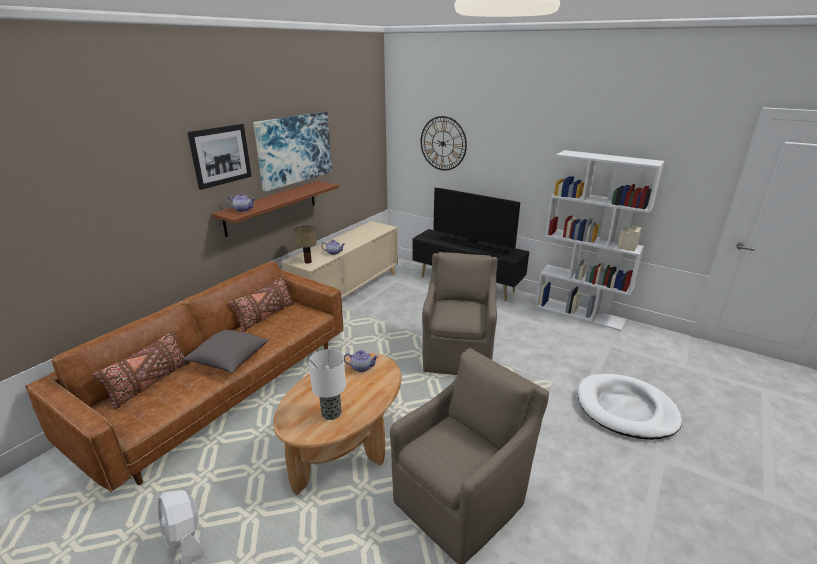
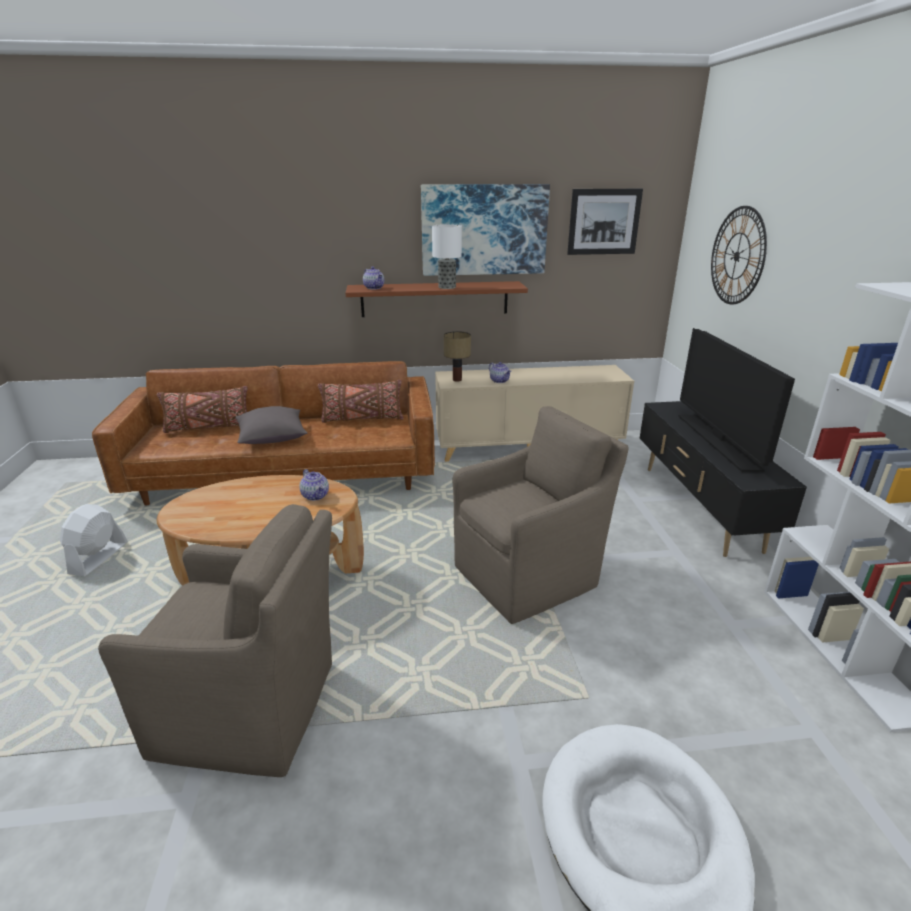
camera: 50 degrees right, 0 degrees up
(221, 155) = (369, 219): picture -> picture (604, 222)
(331, 413) = (219, 514): table lamp -> table lamp (447, 287)

